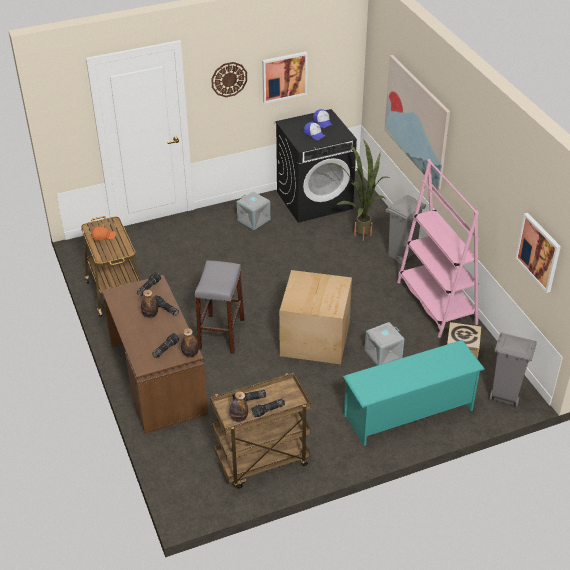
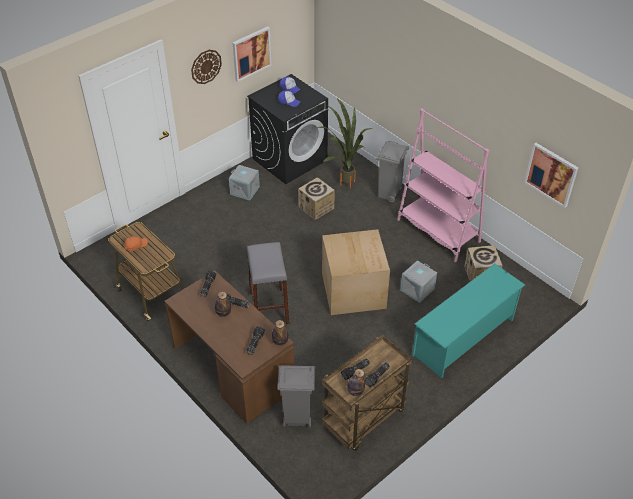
camera: 20 degrees left, 5 degrees up
(318, 251) = (316, 207): none -> cardboard box
(417, 121) = (388, 73): picture -> none
(504, 396) = (531, 301): grey trash can -> grey trash can (297, 418)

